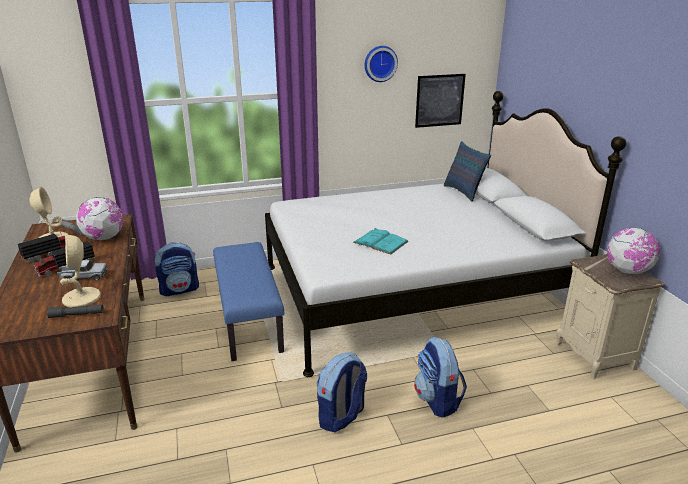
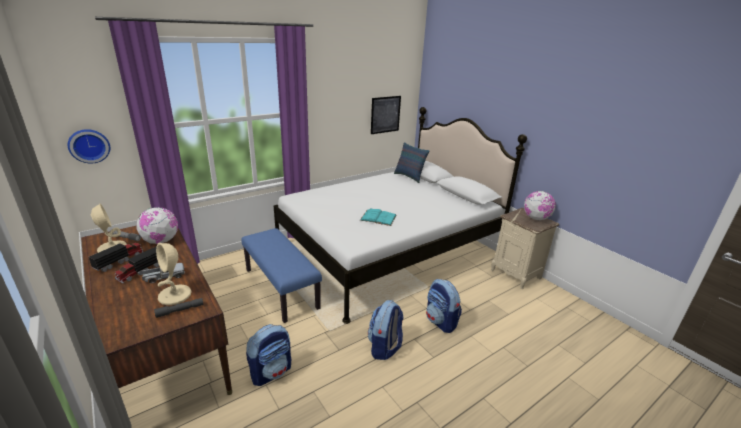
camera: 20 degrees left, 0 degrees up
(180, 289) = (212, 273): backpack -> backpack (271, 372)
(380, 63) = (347, 89): wall clock -> wall clock (89, 145)

